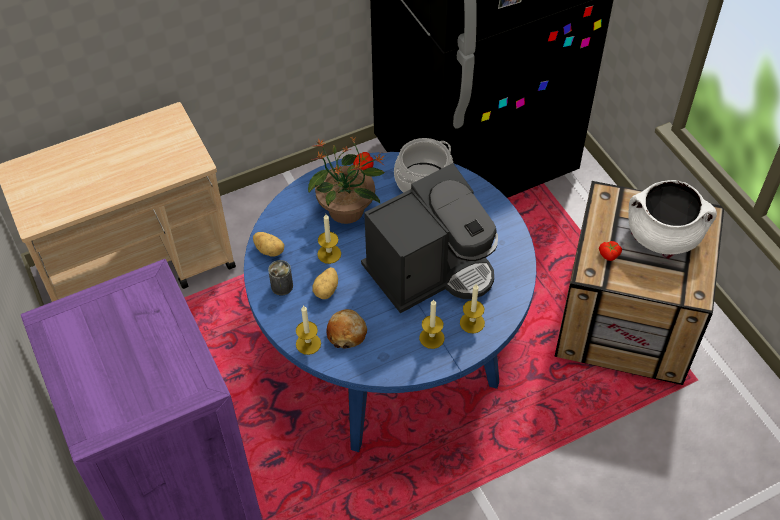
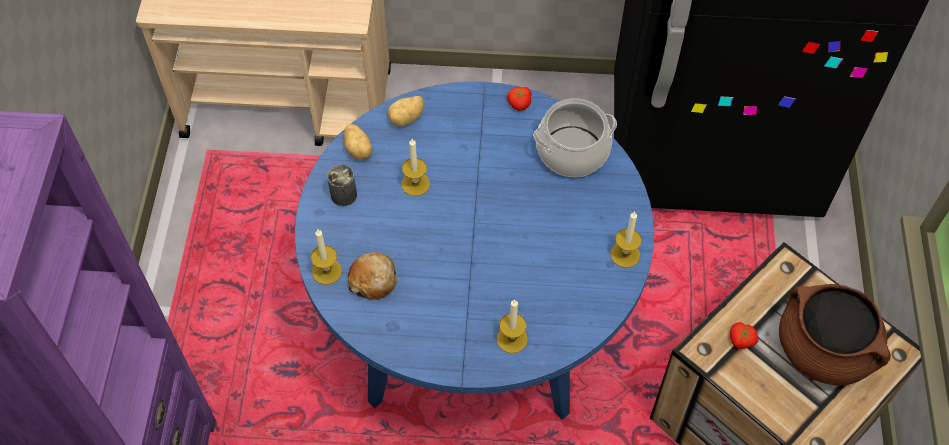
camera: 30 degrees right, 5 degrees up
(327, 290) = (385, 222): potato -> potato (407, 118)
(347, 211) = (467, 145): potted plant -> none
(430, 270) = (509, 256): coffee machine -> none
(431, 338) = (457, 333): candle -> candle (625, 254)
(663, 235) = (824, 350): white cooking pot -> brown cooking pot

